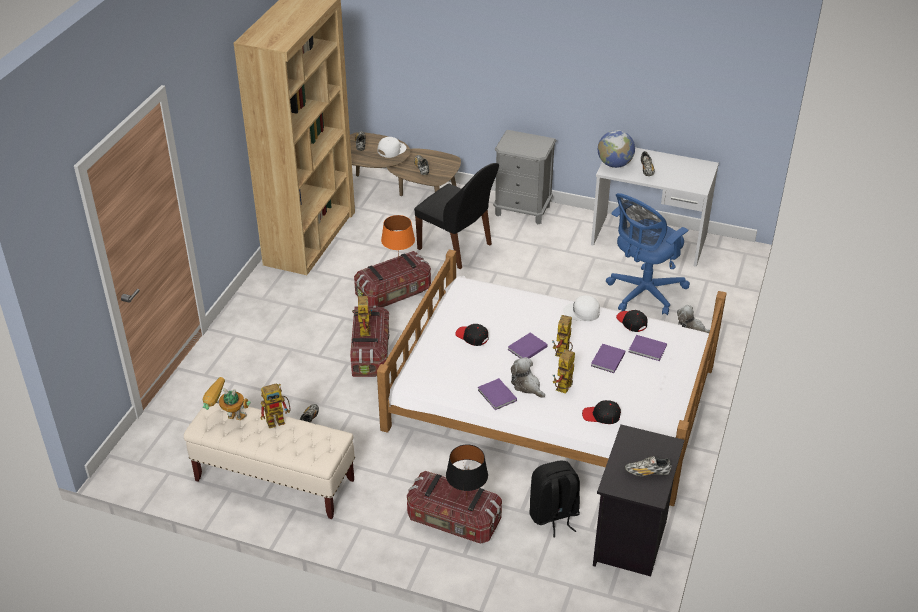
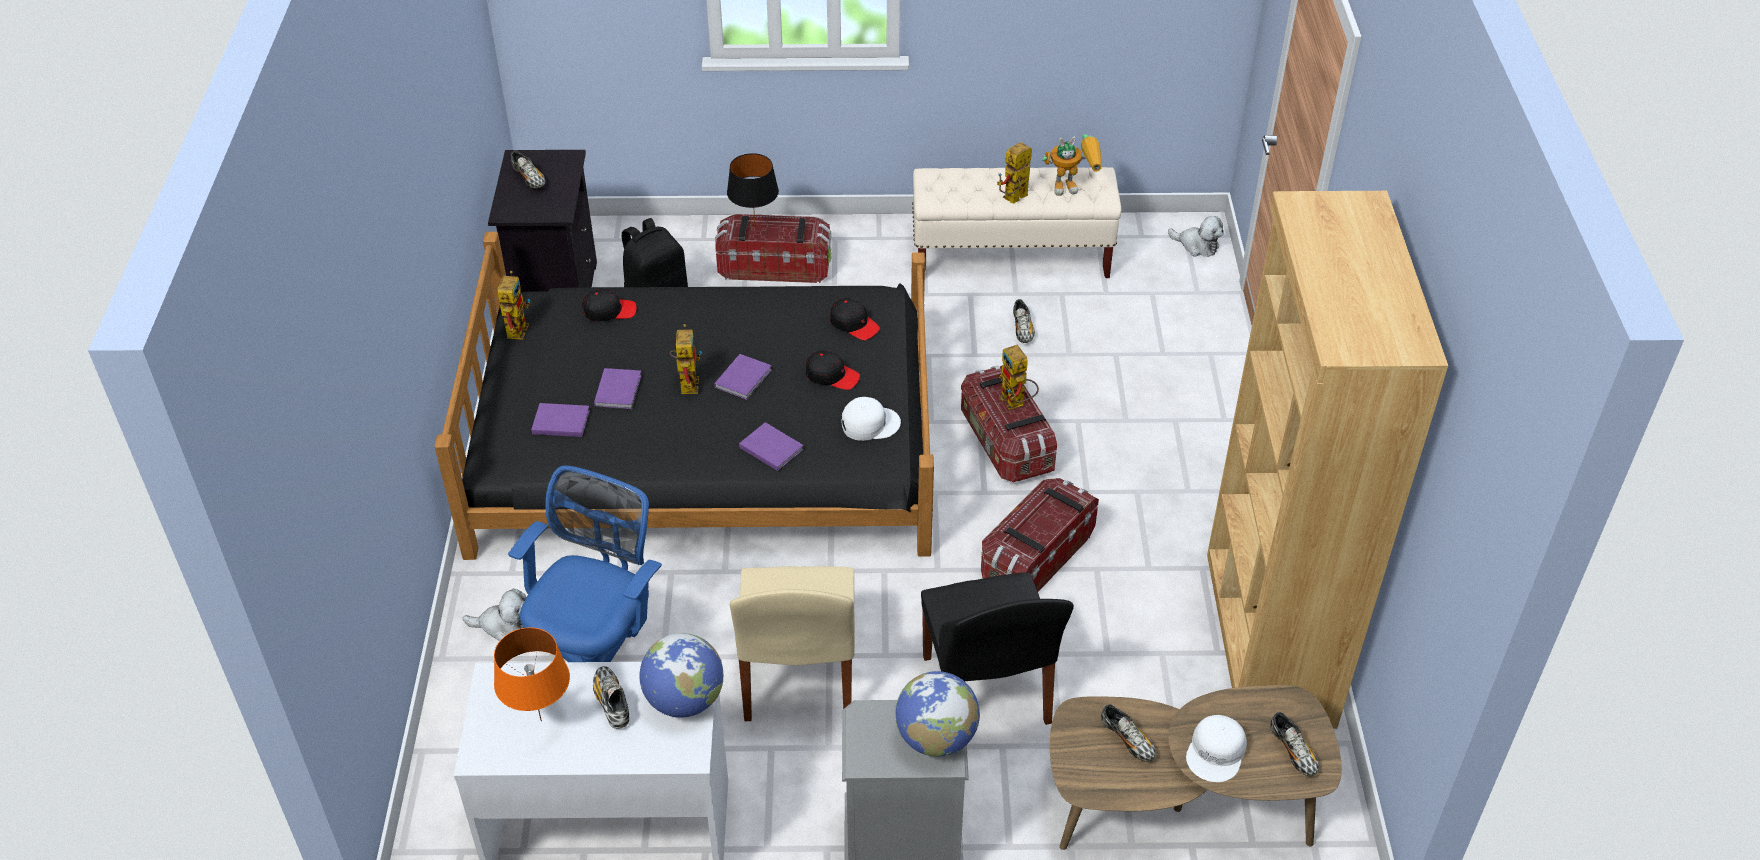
camera: 160 degrees right, 5 degrees up
(399, 264) = (1037, 535): orange table lamp -> orange table lamp (540, 721)
(456, 247) = (986, 693): black chair -> black chair turned 120 degrees counterclockwise
(497, 396) = (759, 302): purple book -> purple book (771, 447)
(512, 141) = (936, 738): none -> globe
(527, 386) = (723, 326): plush toy -> plush toy (1197, 245)
(543, 272) = (798, 680): none -> beige chair
(549, 398) = (708, 443): white bed -> black bed
(564, 390) = (670, 332): toy robot -> toy robot (516, 327)
(582, 312) = (678, 459): white cap -> white cap (869, 423)
(631, 322) = (593, 461): black cap -> black cap (854, 324)
(647, 472) = (529, 178): shoe -> shoe turned 75 degrees clockwise

